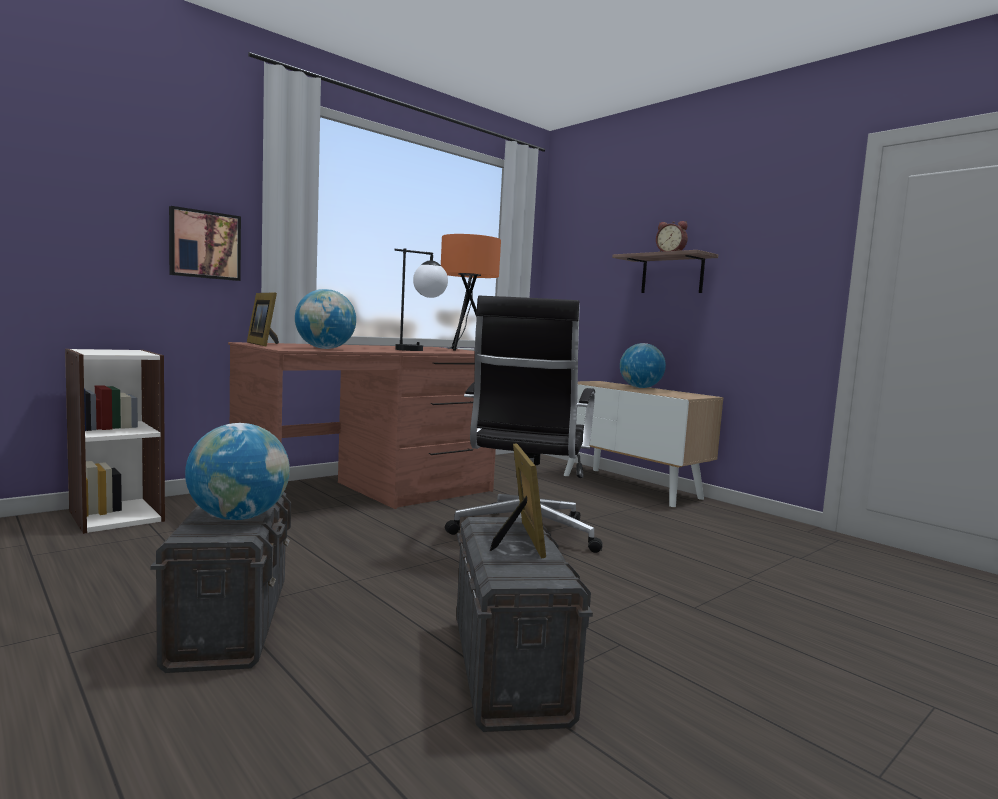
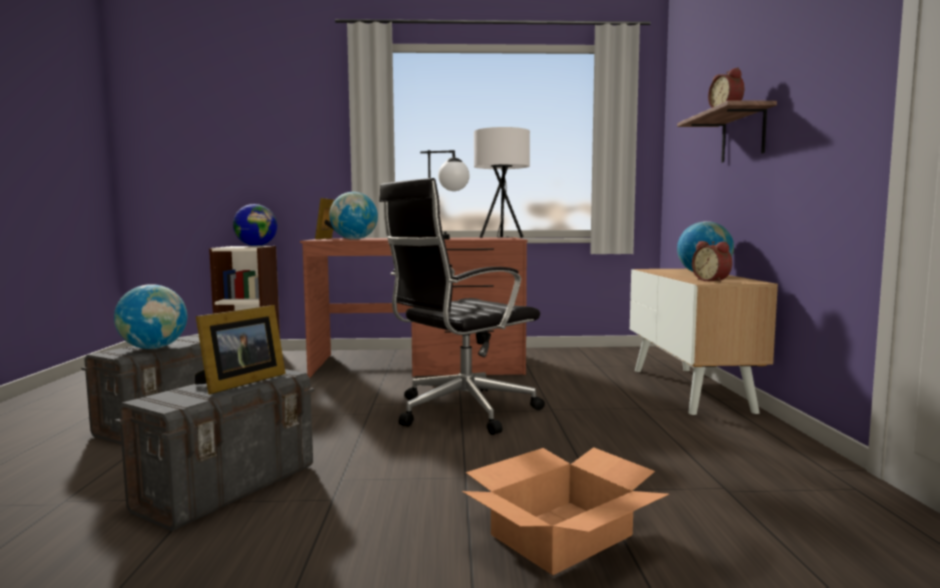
camera: 40 degrees right, 0 degrees up
(127, 350) = (256, 246): none -> globe
(204, 245) = (316, 168): picture -> none
(464, 351) = (502, 238): orange table lamp -> white table lamp
(680, 395) = (712, 280): none -> alarm clock
(800, 615) = (561, 535): none -> cardboard box

